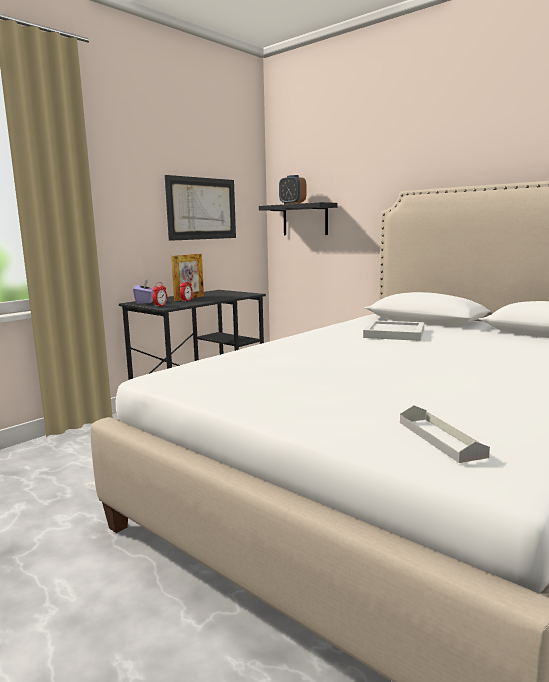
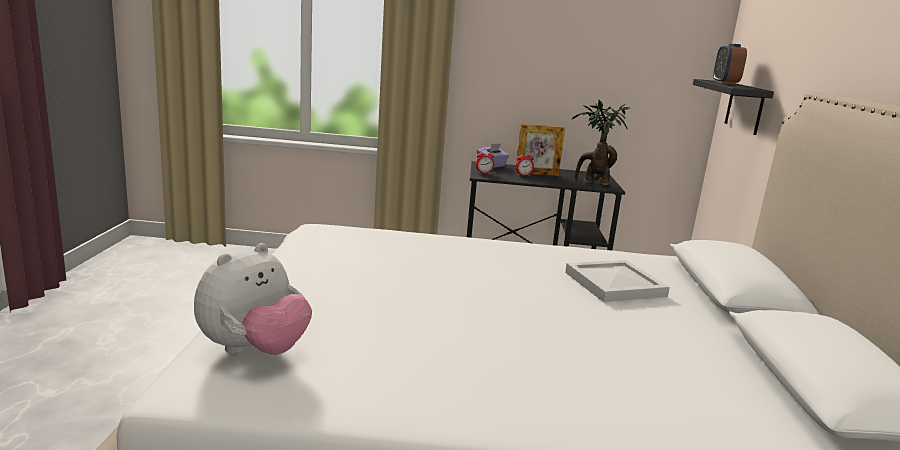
camera: 50 degrees right, 5 degrees up
(202, 208) = (605, 74): picture -> none
(235, 294) = (593, 183): none -> potted plant
(440, 438) = (254, 350): grey tray -> plush toy

